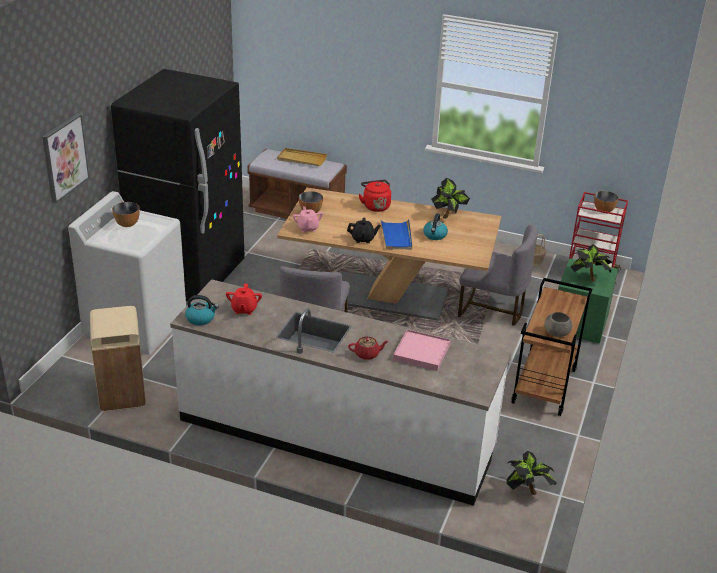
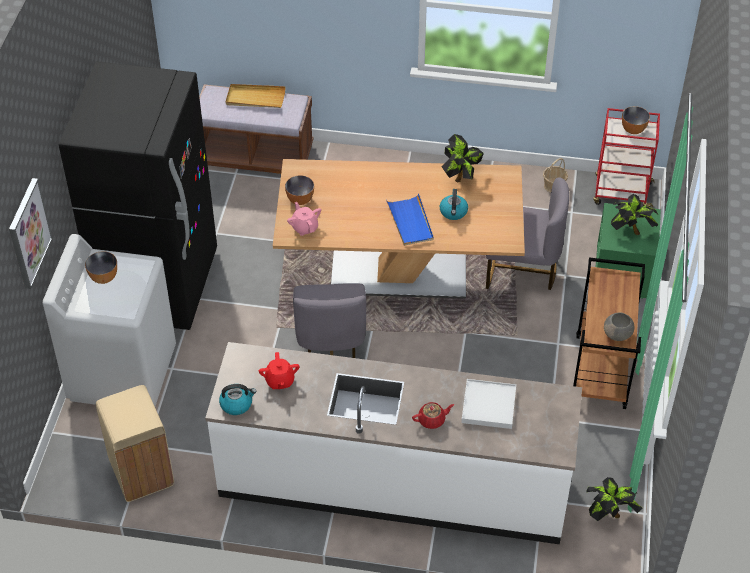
camera: 10 degrees left, 15 degrees up
(363, 239) = (373, 234): black teapot -> none
(375, 206) = (373, 176): red kettle -> none
(422, 352) = (489, 405): pink tray -> white tray

